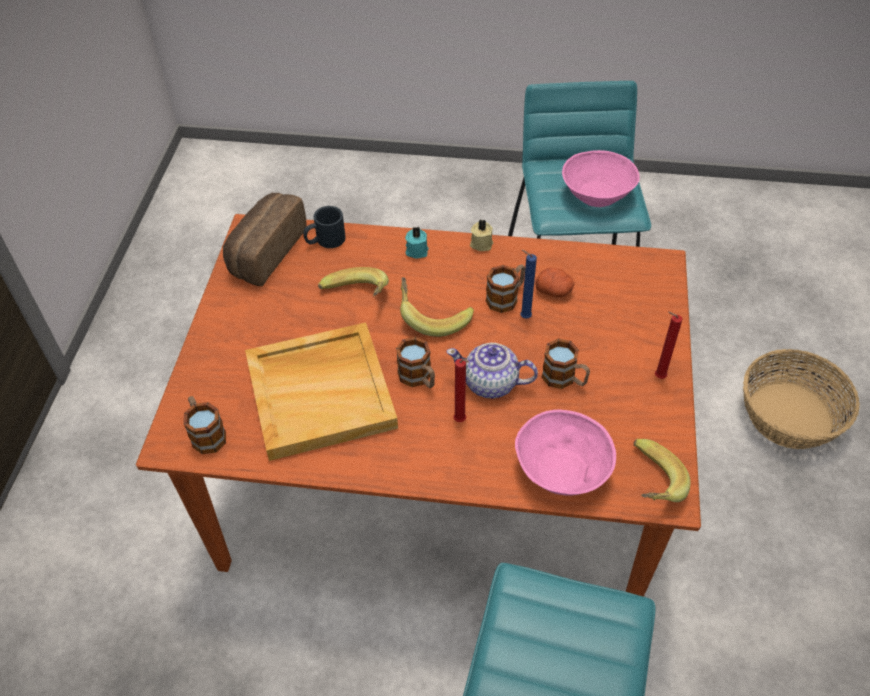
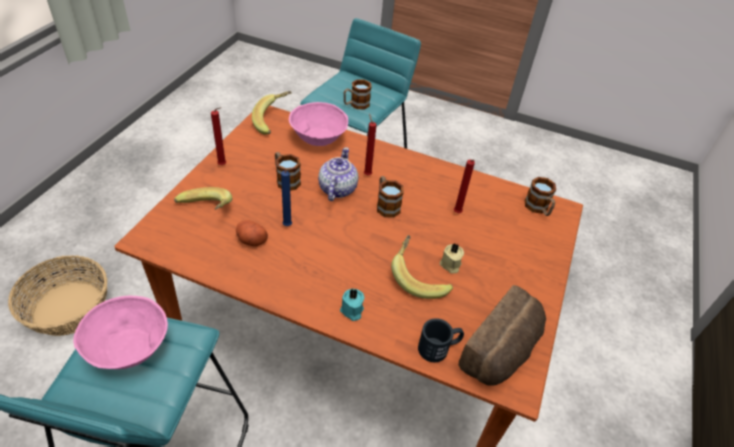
camera: 170 degrees left, 5 degrees down
(321, 392) = (457, 213): beige tray -> red candle
(433, 316) = (359, 245): banana -> banana (205, 212)
(481, 243) = (288, 301): beige candle -> beige candle (450, 265)
(491, 384) = (337, 189): teapot -> teapot turned 105 degrees counterclockwise
(506, 297) = (293, 245): mug -> mug (356, 104)

